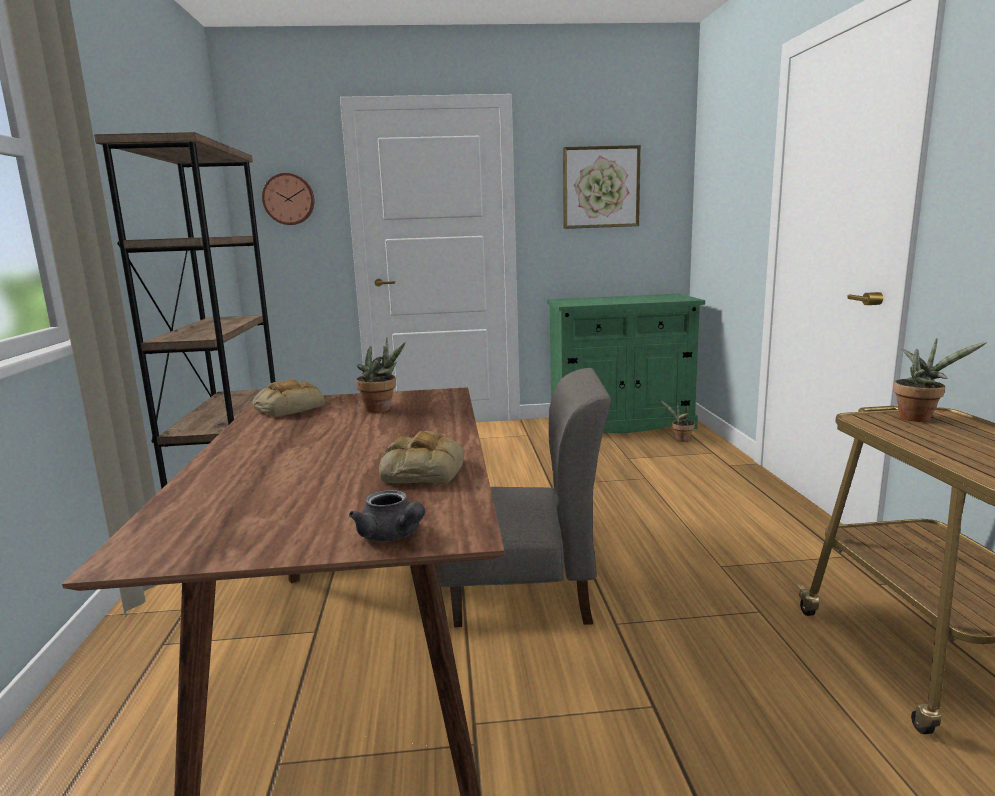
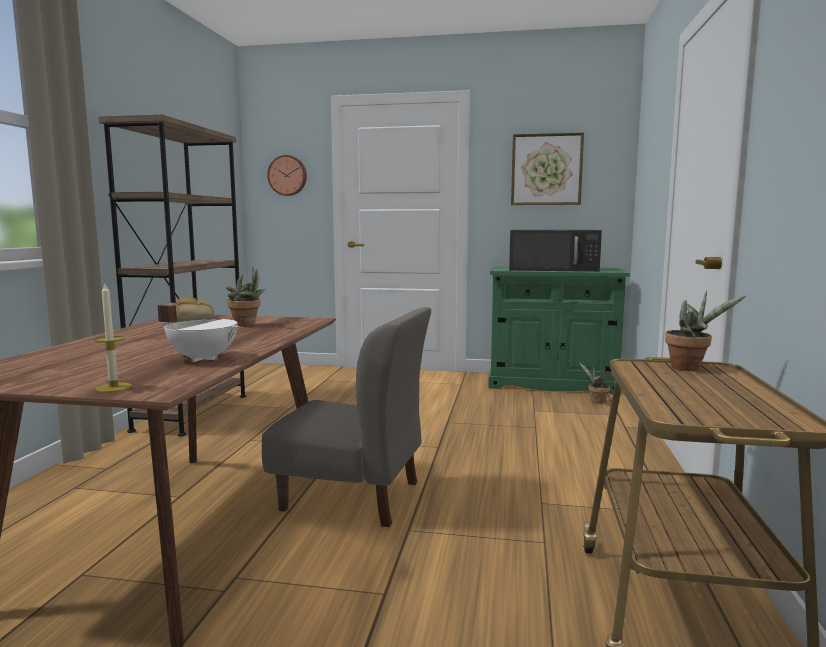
camera: 15 degrees right, 5 degrees down
(392, 536) = (113, 387): grey teapot -> candle
(422, 470) = (203, 358): bread -> white cooking pot
(621, 300) = (554, 269): none -> black microwave

